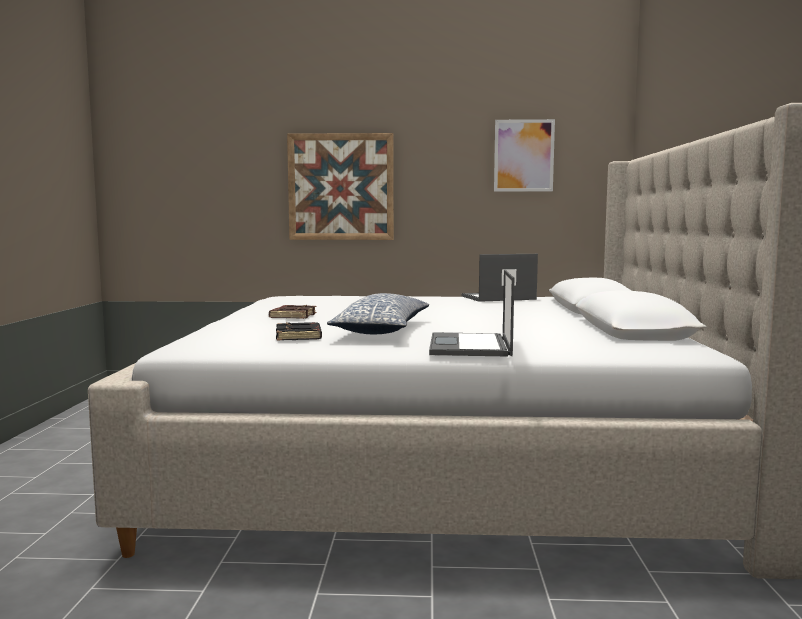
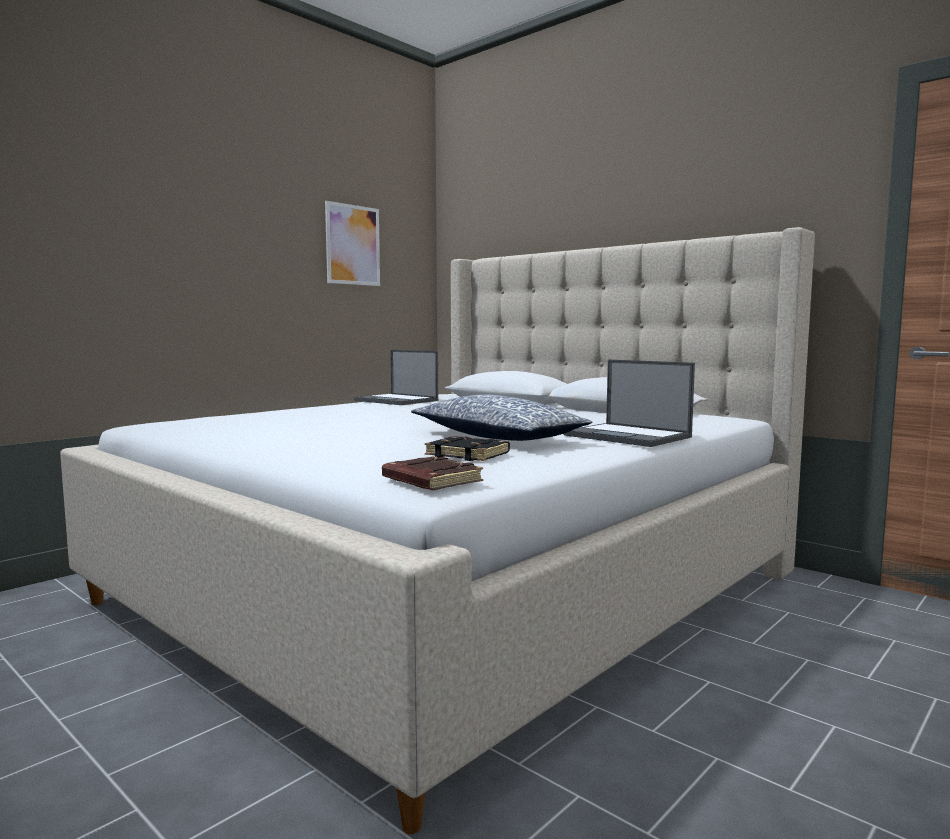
camera: 50 degrees left, 0 degrees up
(292, 316) = (323, 440): brown book -> brown book (430, 481)
(341, 187) = (147, 266): picture -> none
(497, 298) = (397, 400): laptop -> laptop turned 75 degrees counterclockwise

